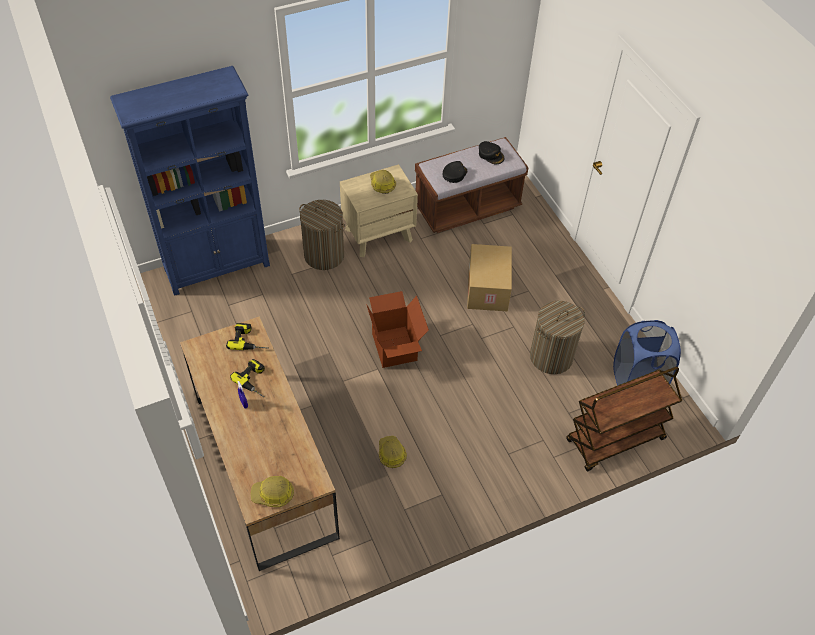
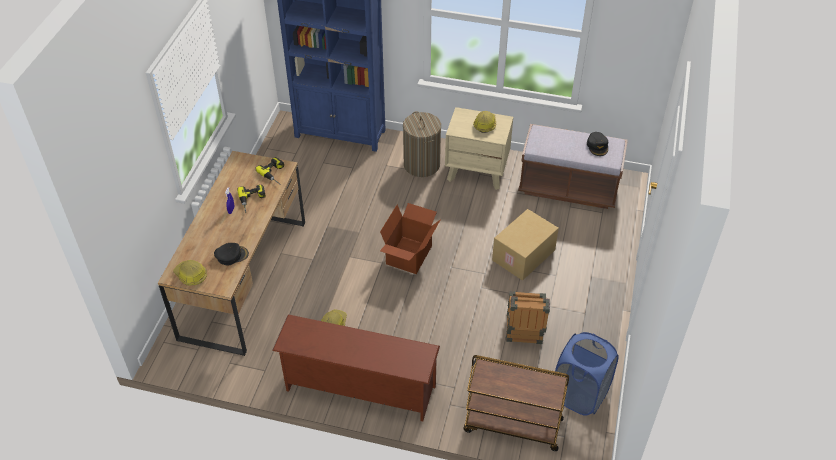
camera: 40 degrees right, 5 degrees down
(454, 174) = (551, 145): black cap -> black cap (231, 255)
(470, 497) = (359, 389): none -> brown shoe rack
(551, 357) = (523, 333): laundry basket -> crate

